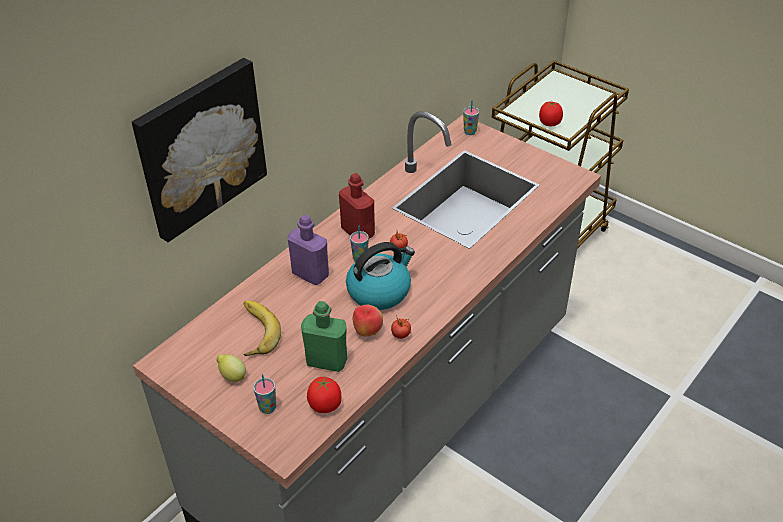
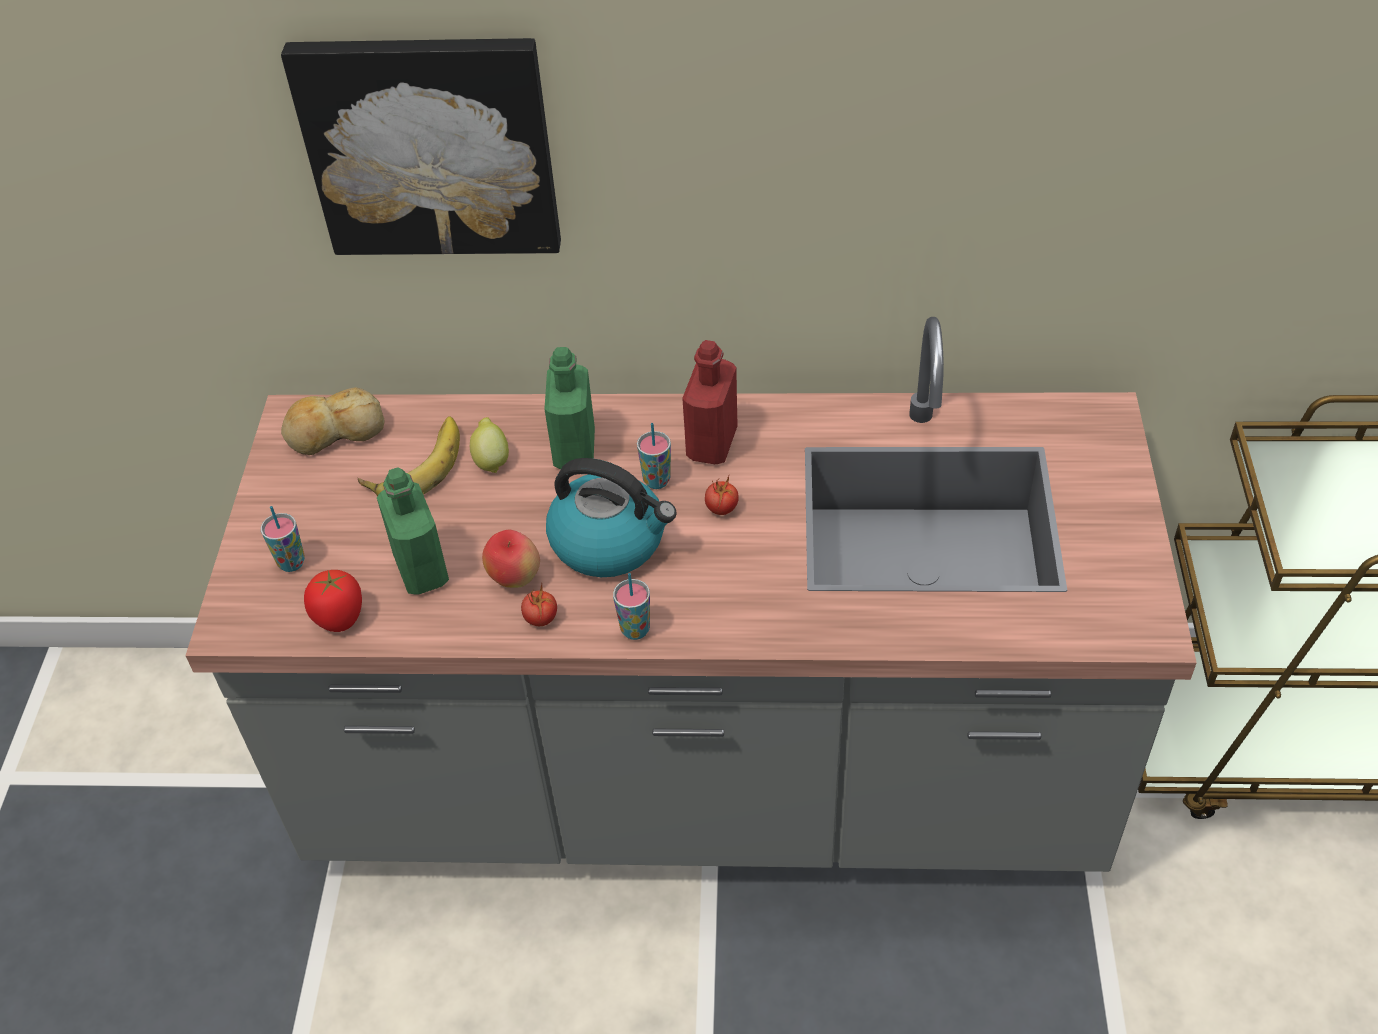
camera: 55 degrees right, 5 degrees up
(195, 351) = (335, 432): none -> bread
(232, 376) = (319, 494): lemon -> lemon (491, 460)
(310, 274) = (574, 449): purple bottle -> green bottle
(470, 132) = (1100, 427): cup -> cup (635, 630)
(549, 123) = (1312, 522): tomato -> none

